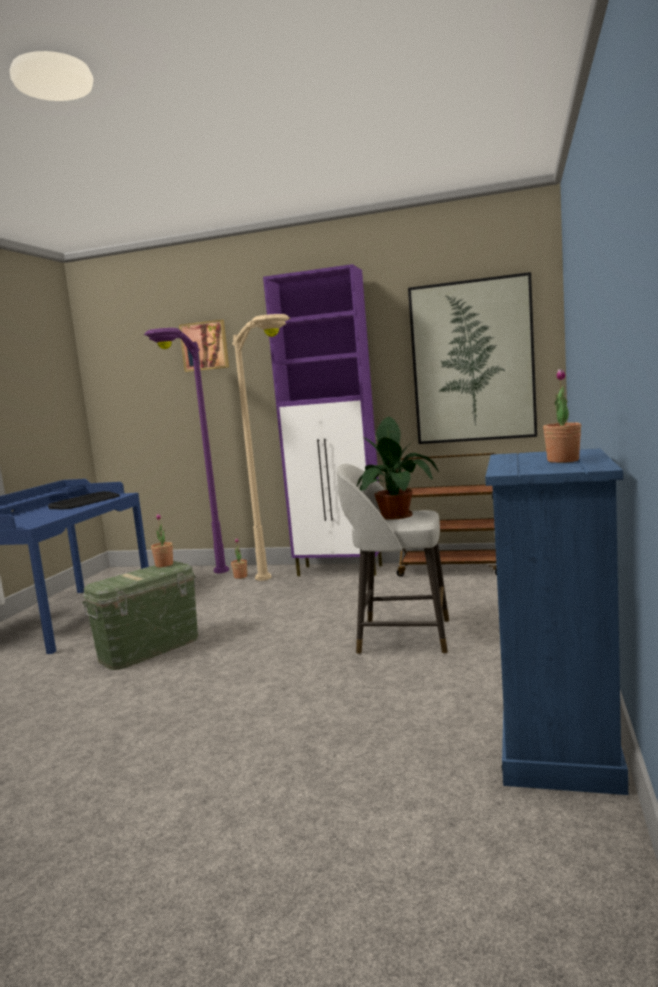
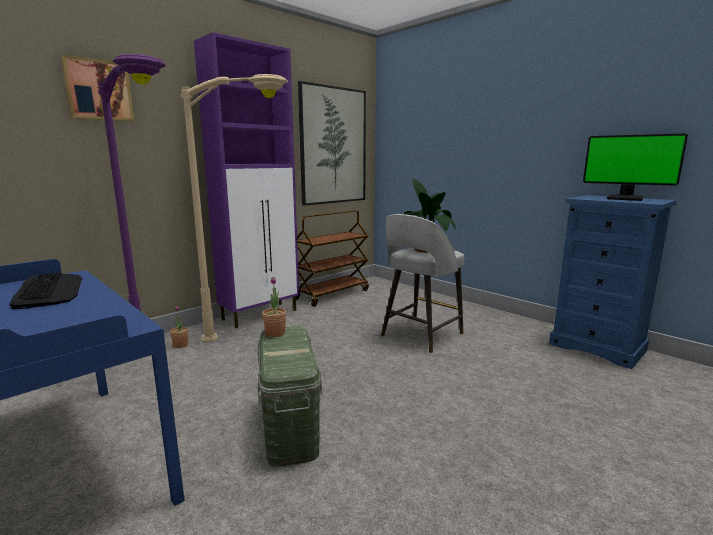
camera: 60 degrees left, 5 degrees up
(563, 460) = (625, 198): potted plant -> monitor

